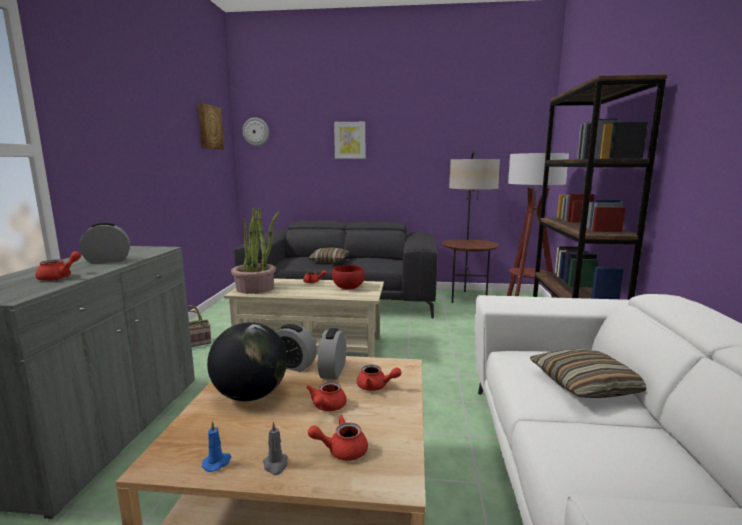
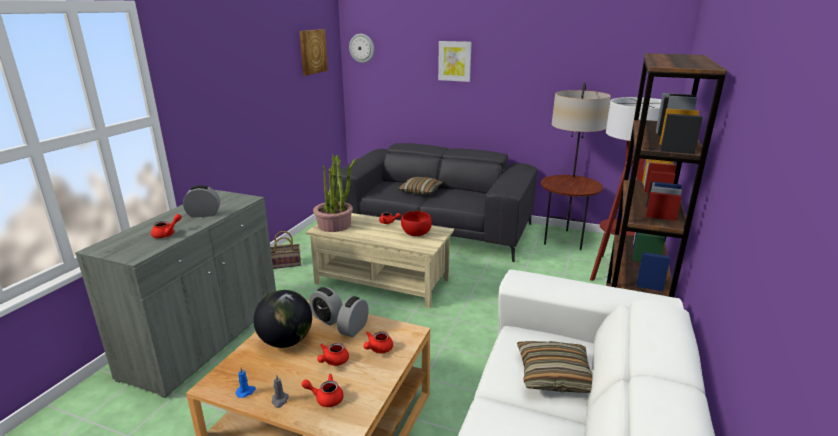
camera: 15 degrees right, 10 degrees up
(376, 387) = (378, 349): red teapot -> red teapot turned 90 degrees clockwise

